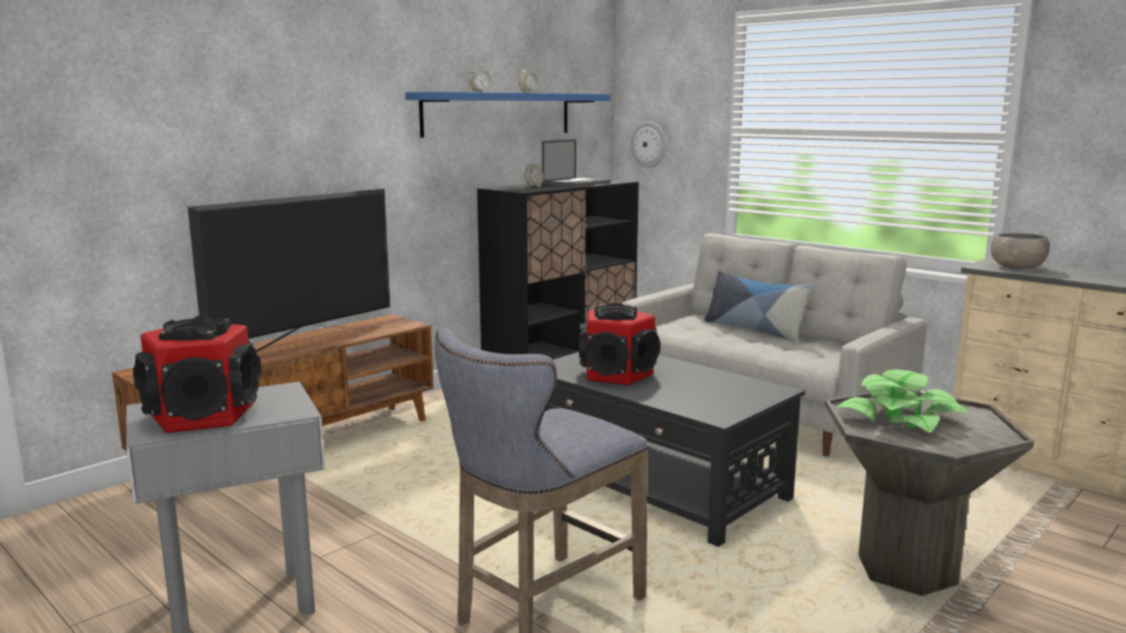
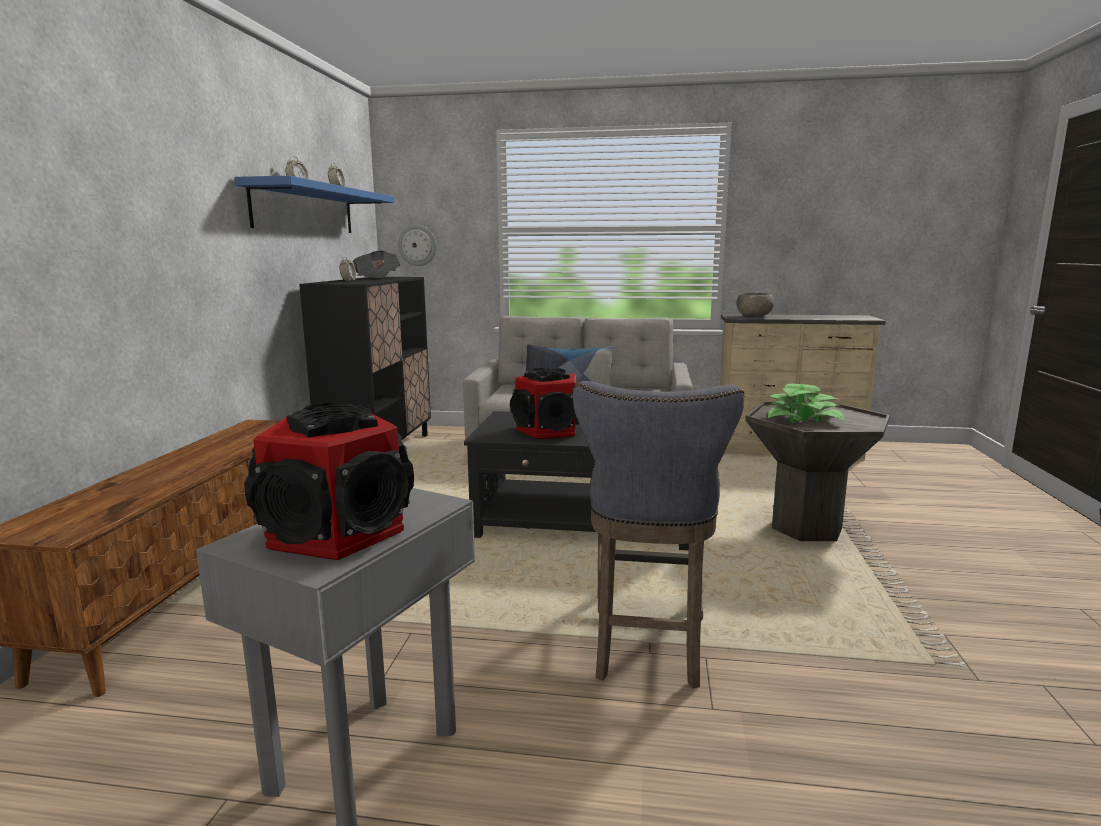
camera: 35 degrees left, 0 degrees up
(305, 342) = (197, 458): television -> none
(576, 183) = (377, 278): laptop -> newspaper

